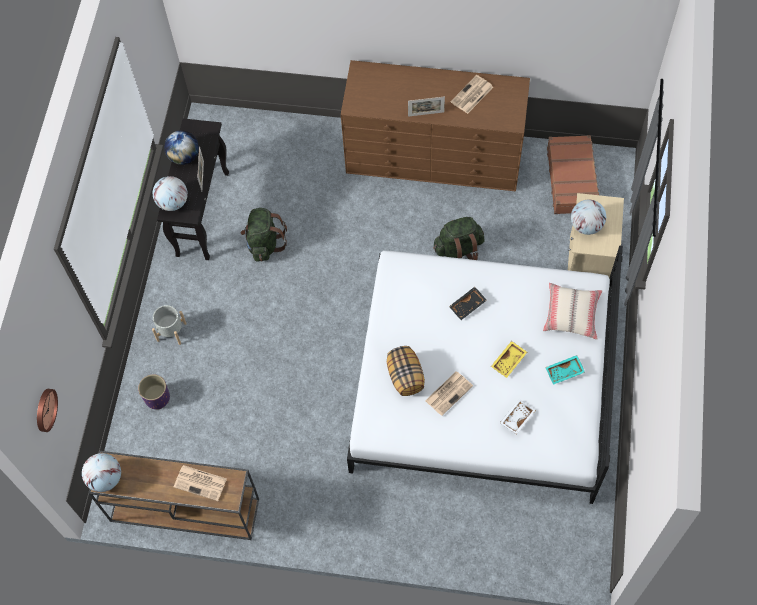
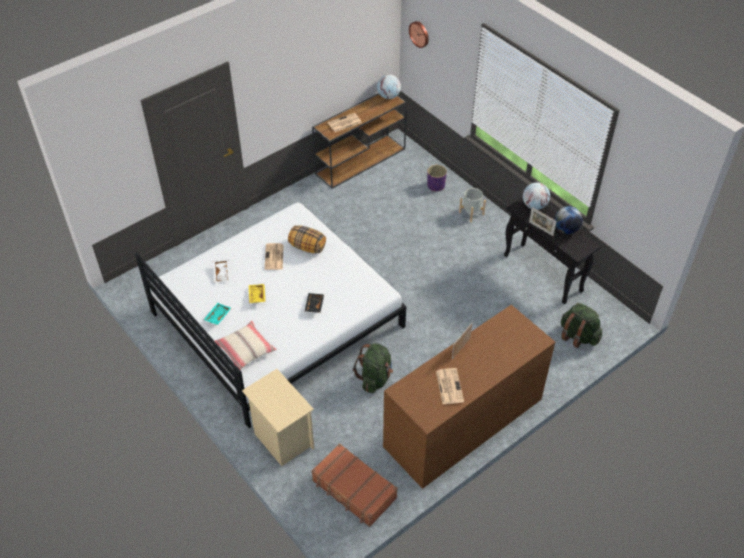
camera: 130 degrees right, 15 degrees down
(264, 243) = (488, 287): green backpack -> green backpack (578, 336)
(586, 225) = (285, 391): globe -> none

